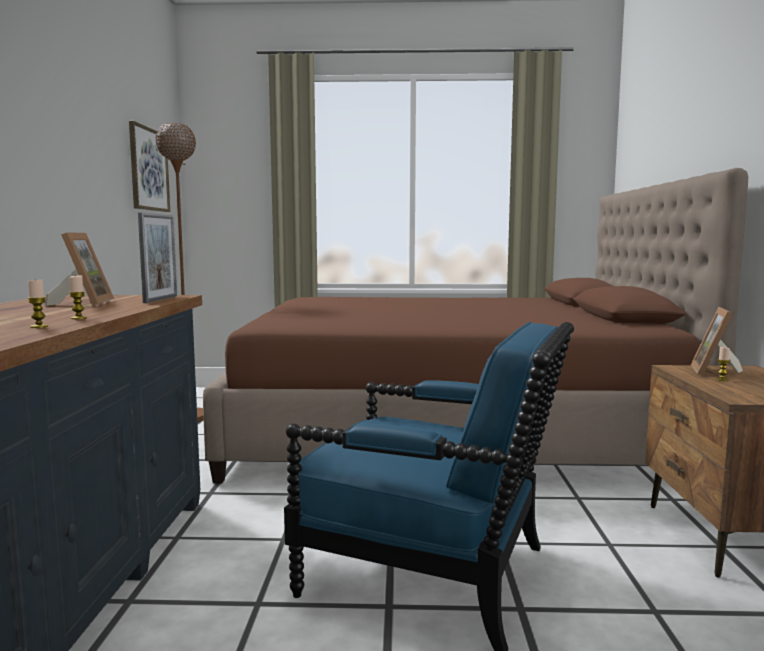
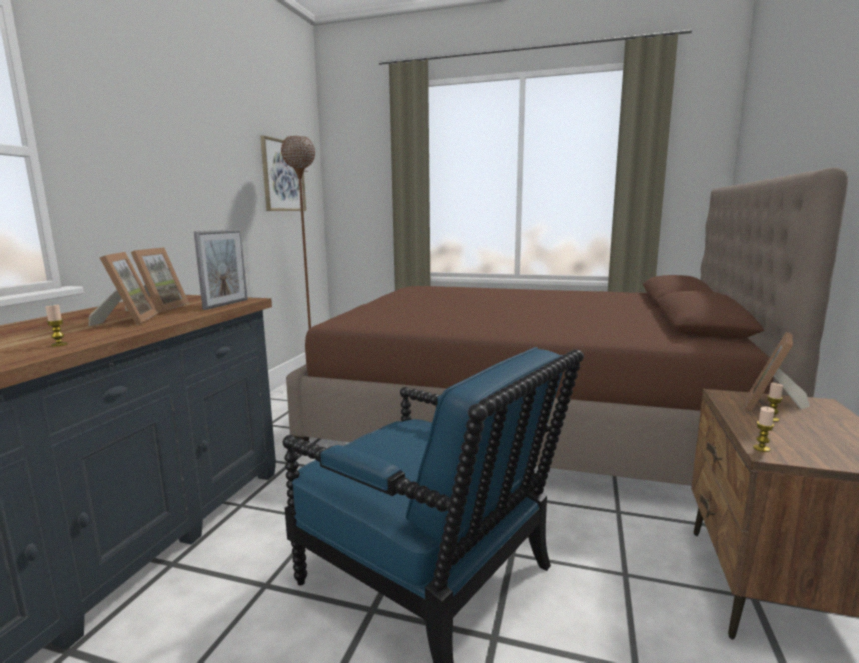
camera: 15 degrees right, 5 degrees up
(71, 311) = (127, 320): none -> picture frame
(78, 318) = (111, 332): candle -> candle (761, 448)

